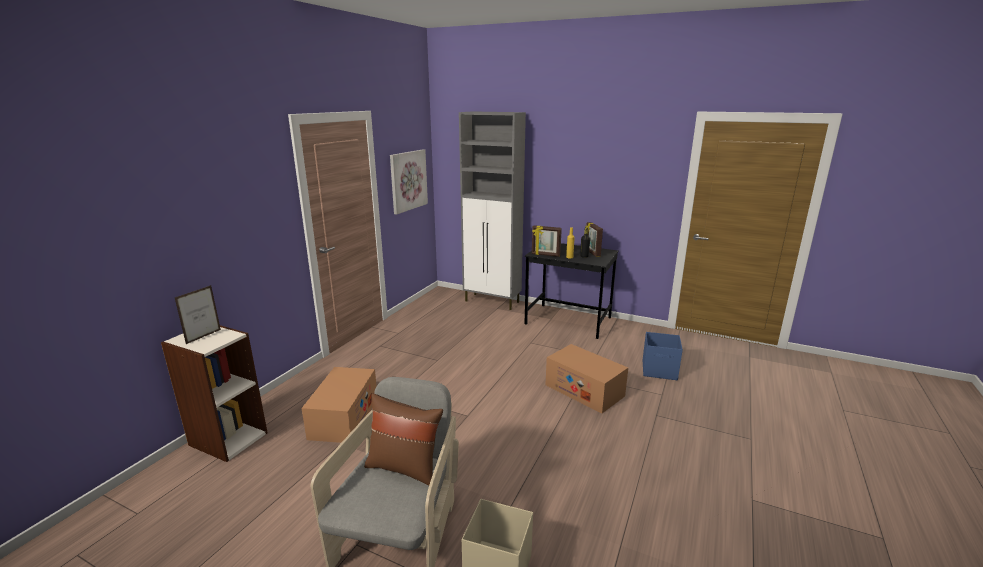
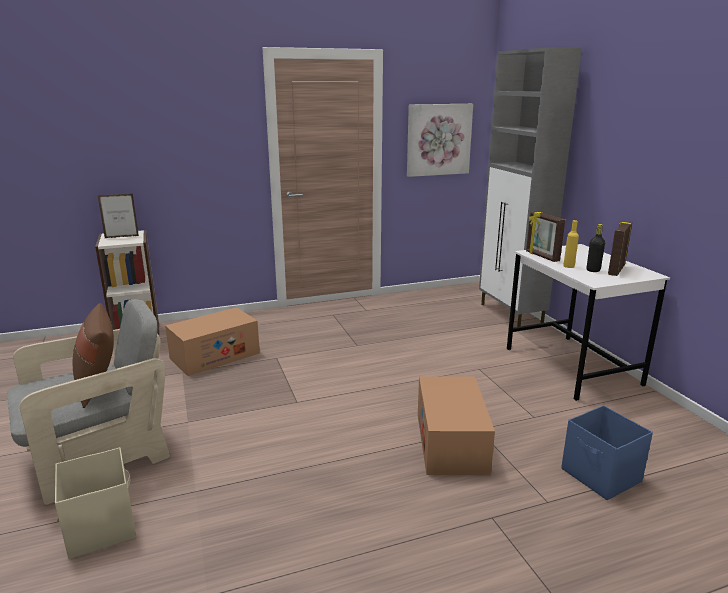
camera: 45 degrees right, 0 degrees up
(568, 321) = (572, 367): black desk -> white desk

